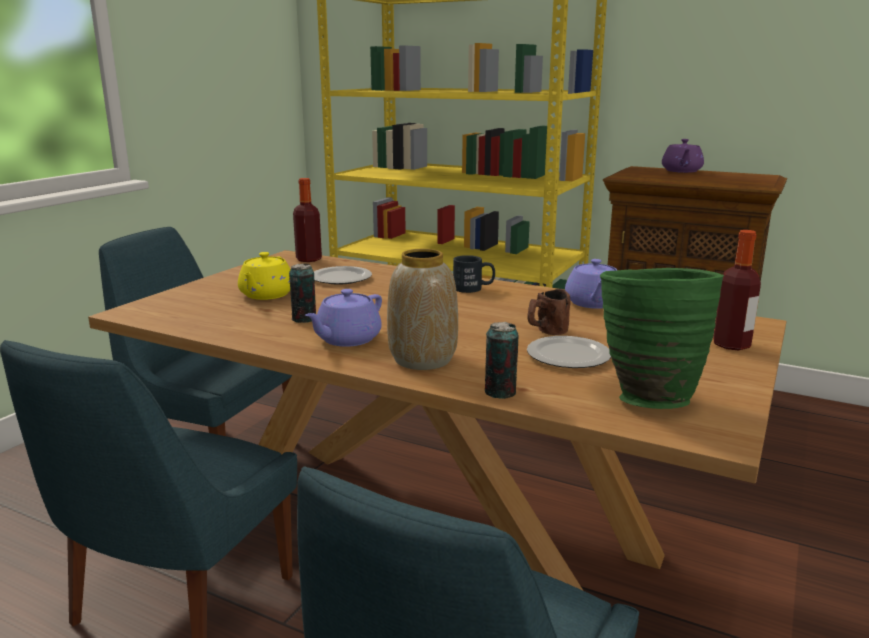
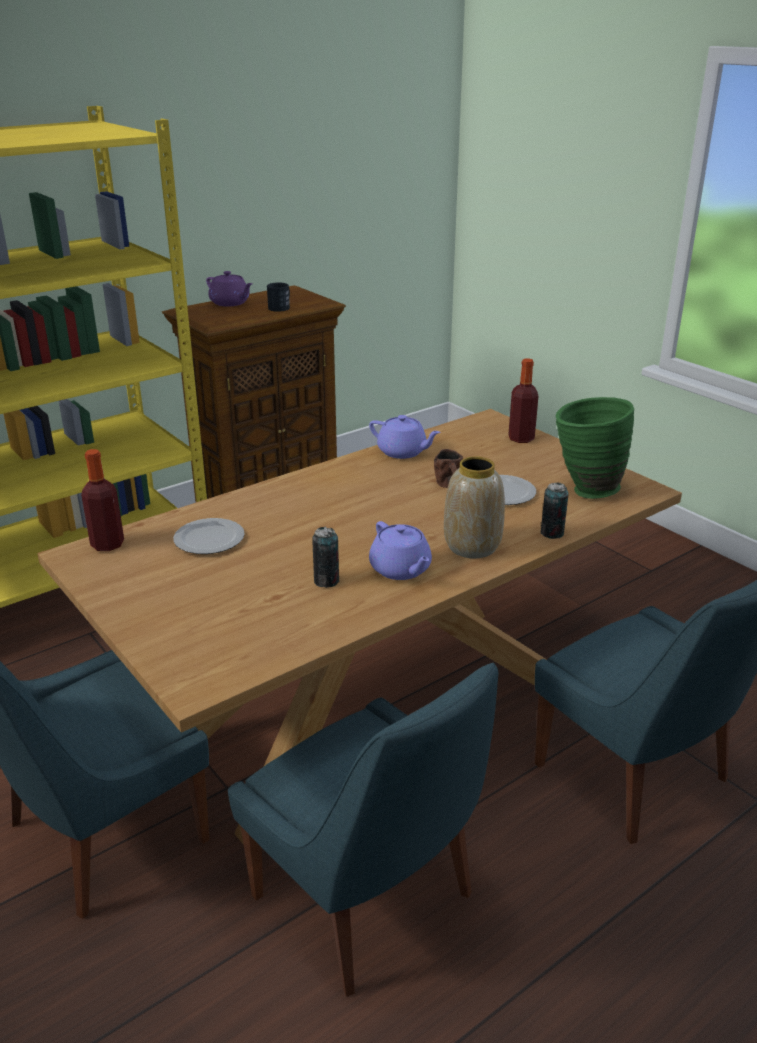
camera: 65 degrees left, 10 degrees up
(266, 295) = (223, 590): yellow teapot -> none
(473, 288) = (316, 485): black mug -> black mug (281, 307)

